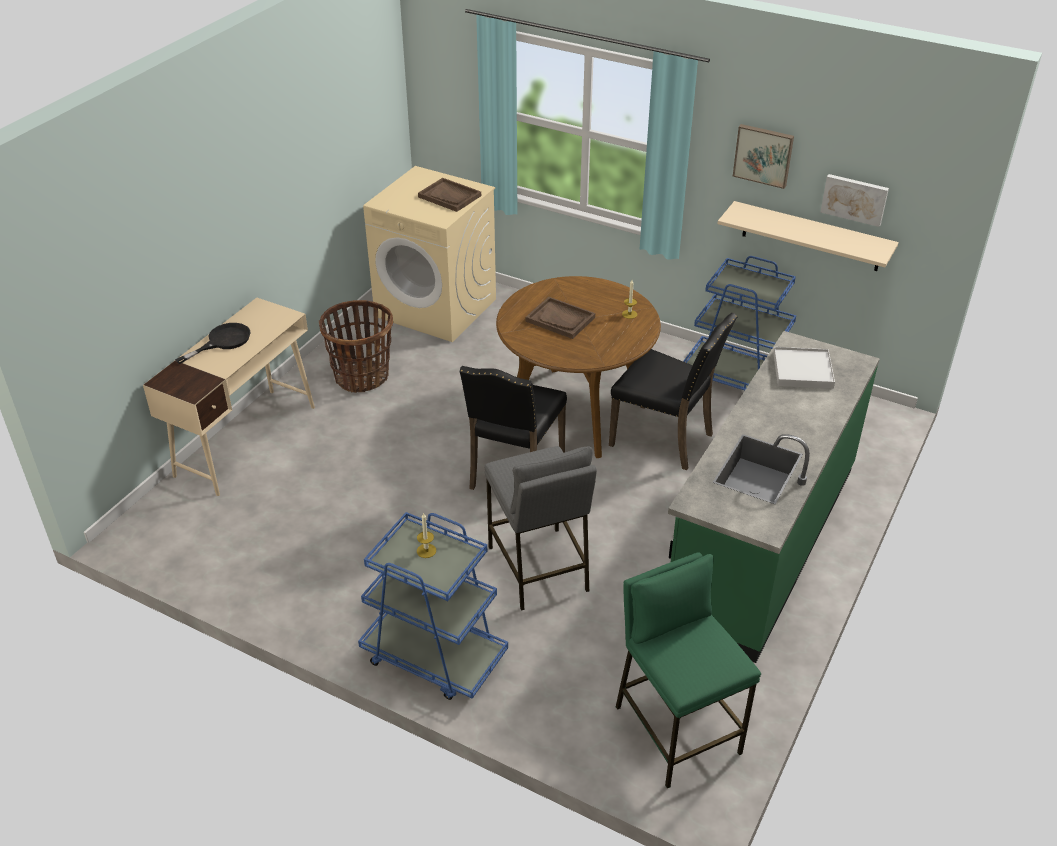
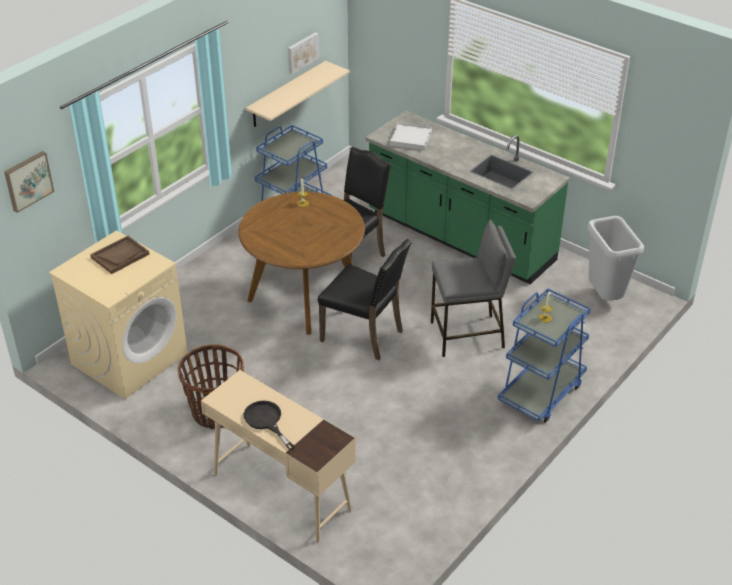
camera: 80 degrees left, 0 degrees up
(560, 319) = (298, 235): brown tray -> none
(677, 729) = (603, 297): green stool -> grey trash can
(763, 155) = (254, 63): picture -> picture (27, 180)

